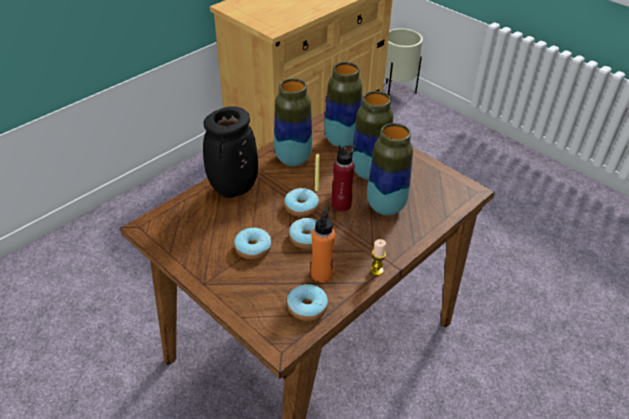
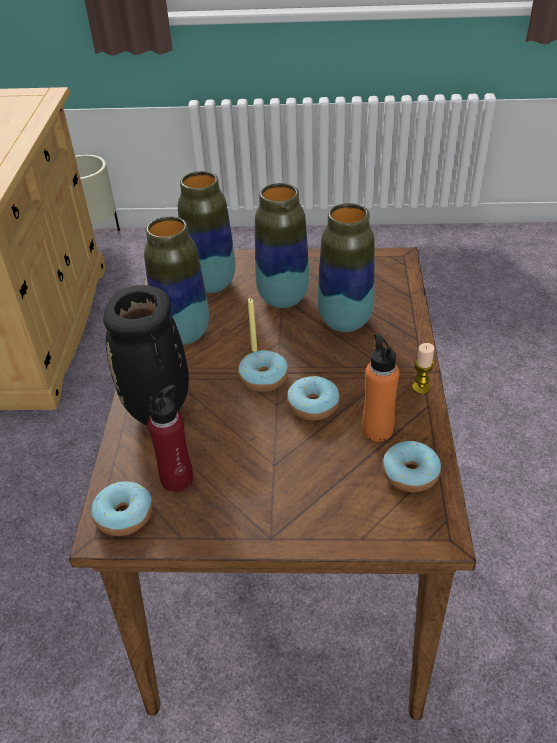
camera: 40 degrees left, 0 degrees up
(253, 248) = (272, 457): donut -> donut (124, 515)
(341, 204) = (300, 348): red bottle -> red bottle (177, 479)

